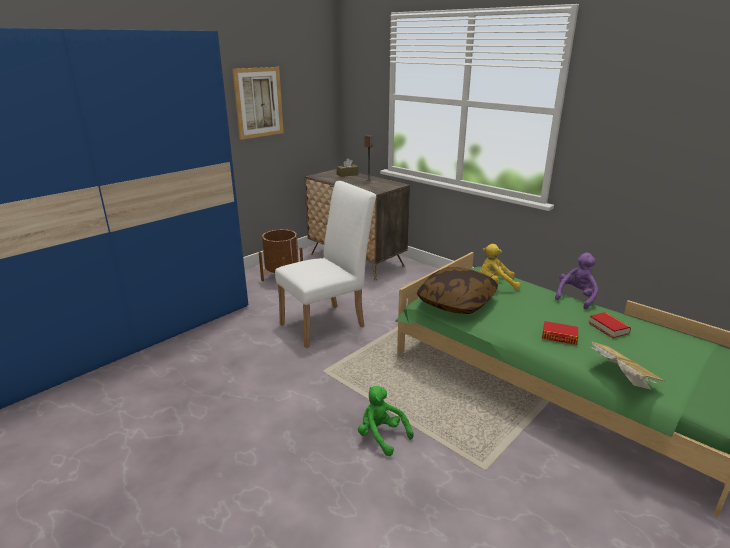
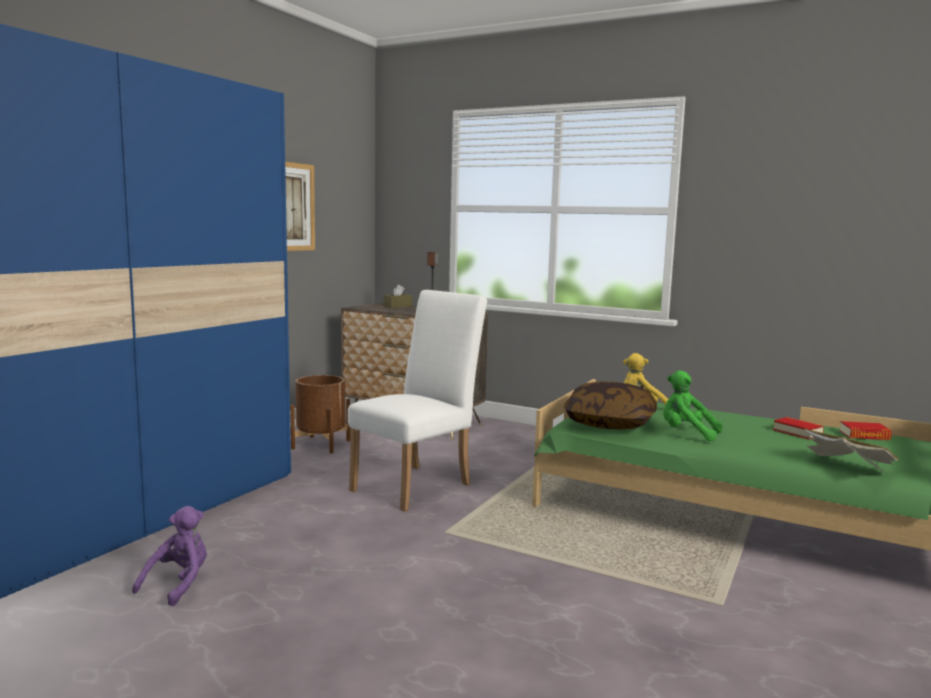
camera: 15 degrees left, 15 degrees down
(381, 436) = (570, 588): green plush toy -> green plush toy (686, 433)
(559, 336) = (752, 442): book -> book (864, 435)
(575, 297) = (739, 412): purple plush toy -> purple plush toy (179, 584)

